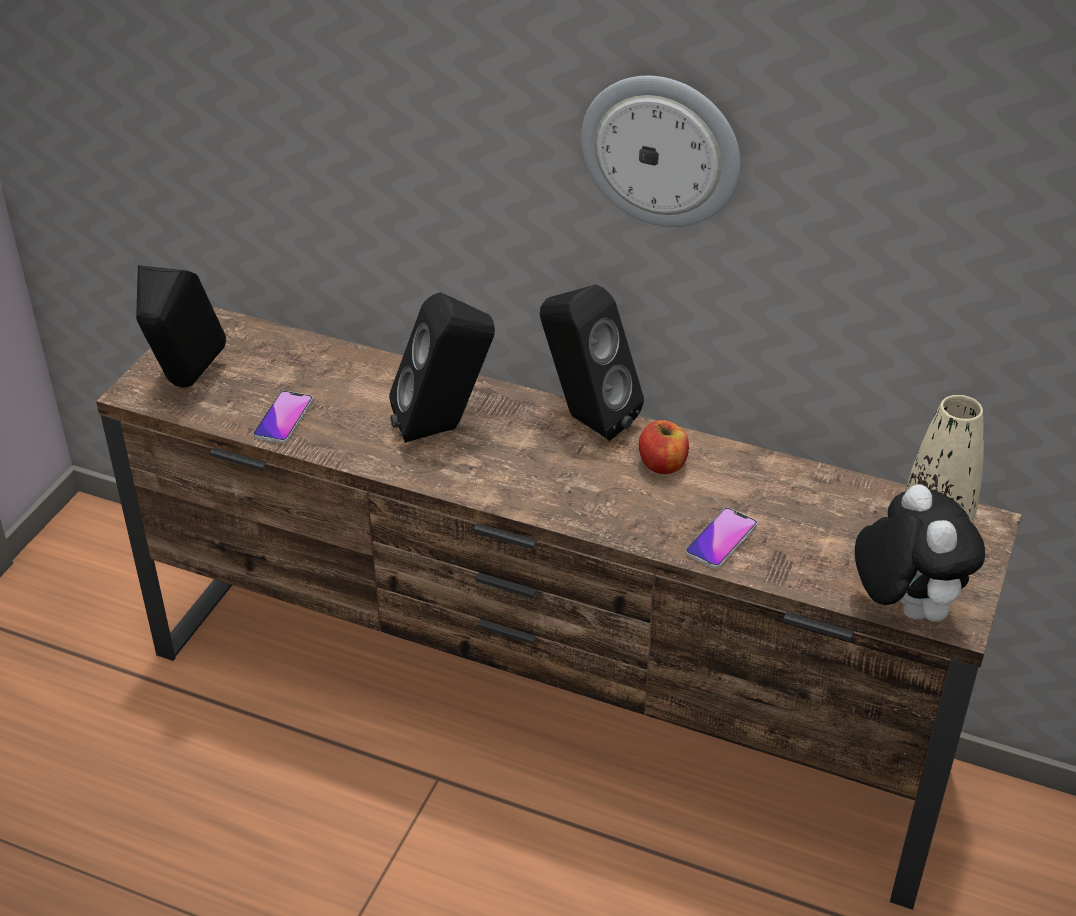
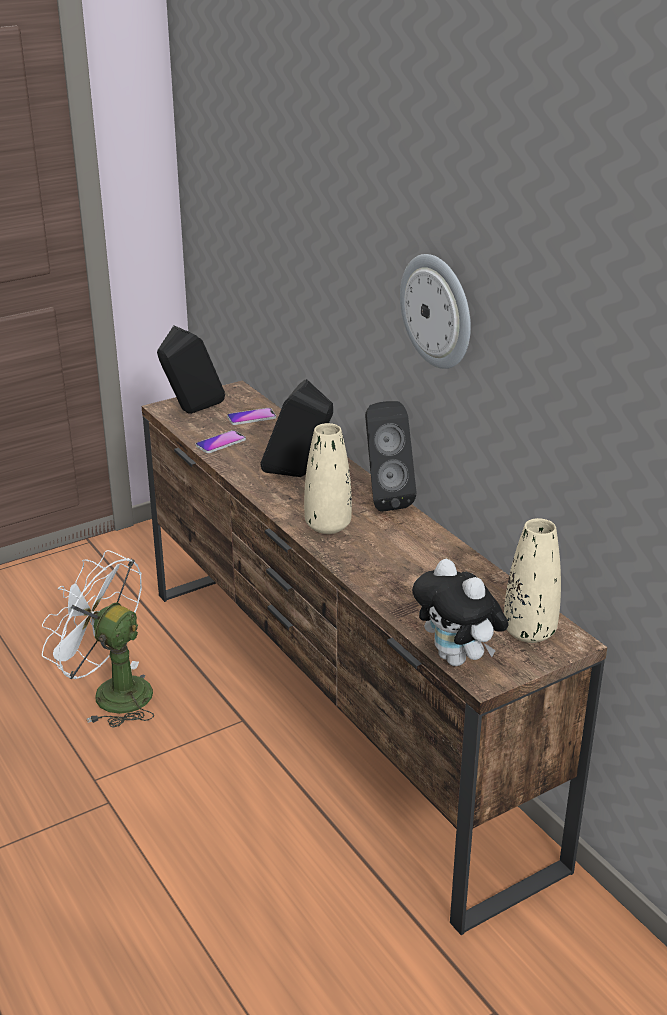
camera: 35 degrees right, 10 degrees down
(229, 832) = (111, 693): none -> white fan
(564, 489) = (328, 526): none -> beige vase
(662, 464) = (401, 536): apple -> none
(721, 539) = (388, 582): phone -> phone (251, 417)
(904, 608) = (458, 659): plush toy -> plush toy turned 120 degrees clockwise

